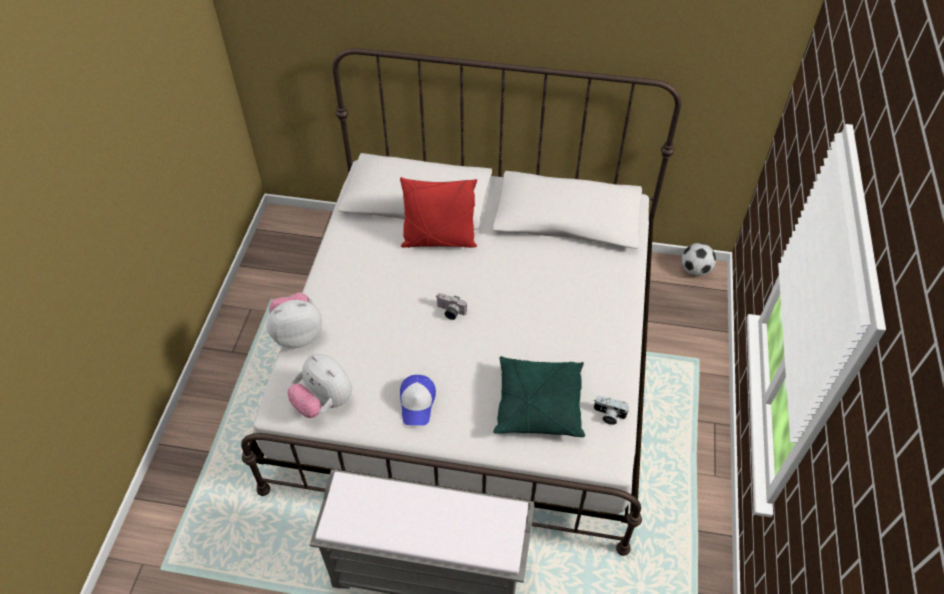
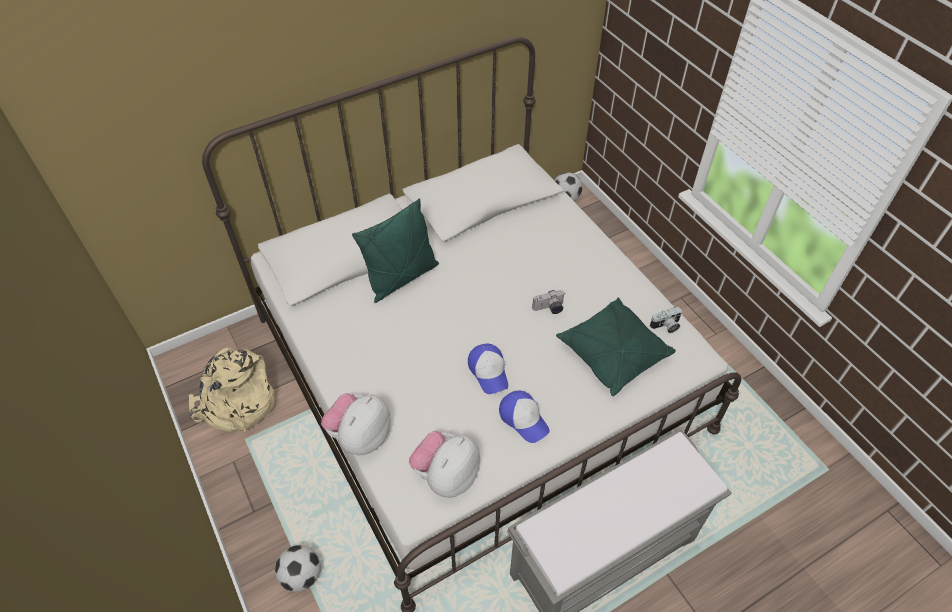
camera: 40 degrees left, 0 degrees up
(221, 416) = (302, 575): none -> football
(288, 271) = (237, 404): none -> beige backpack
(324, 402) = (446, 476): plush toy -> plush toy turned 120 degrees clockwise
(429, 351) = (489, 371): none -> cap
(439, 240) = (401, 278): red pillow -> green pillow
(450, 312) = (472, 329): camera -> camera (549, 309)

